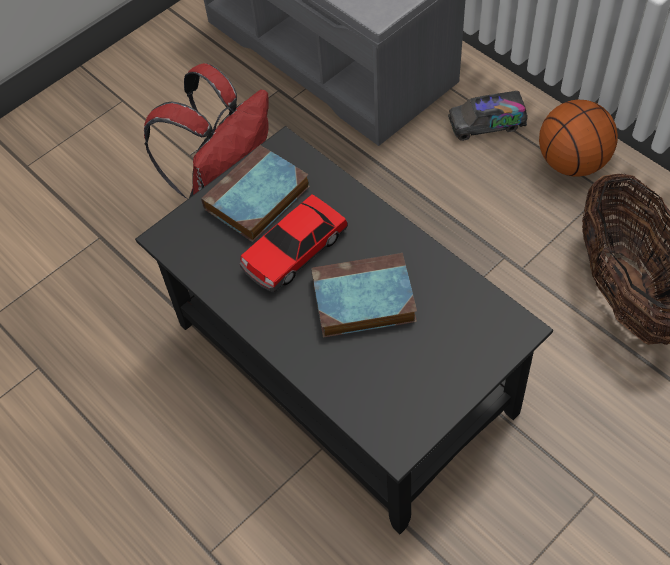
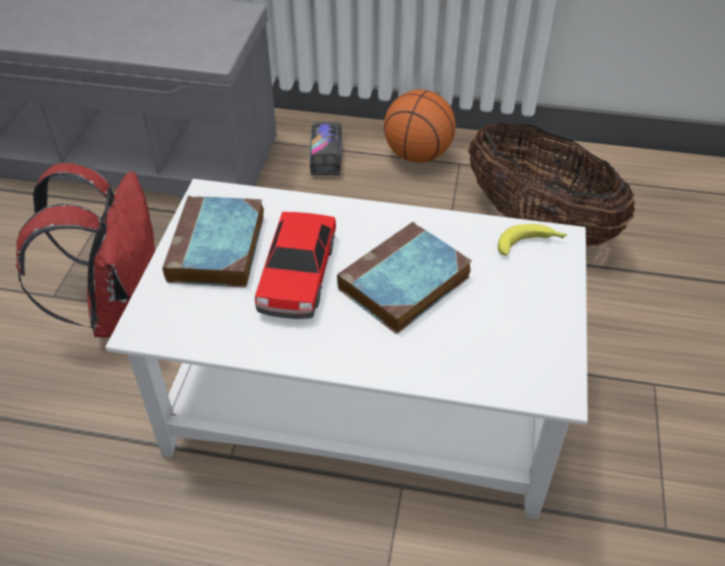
camera: 40 degrees left, 10 degrees down
(346, 368) = (366, 402): black coffee table -> white coffee table
(486, 124) = (326, 156): toy truck -> toy truck turned 135 degrees clockwise
(490, 320) = (531, 244): none -> banana

